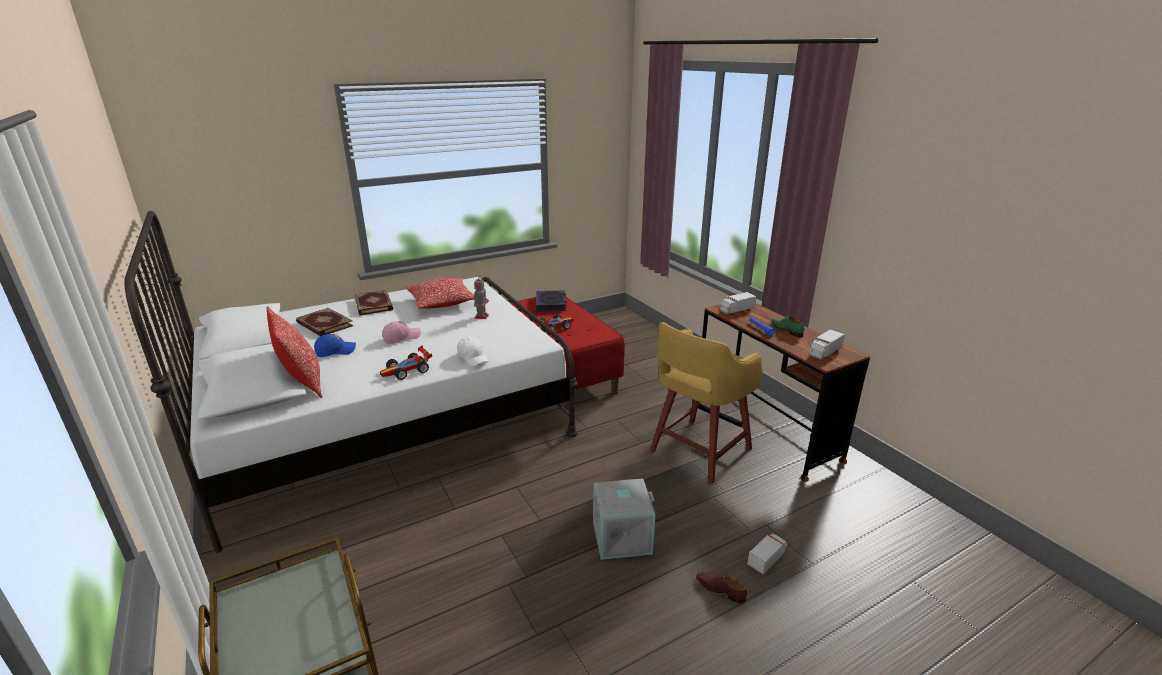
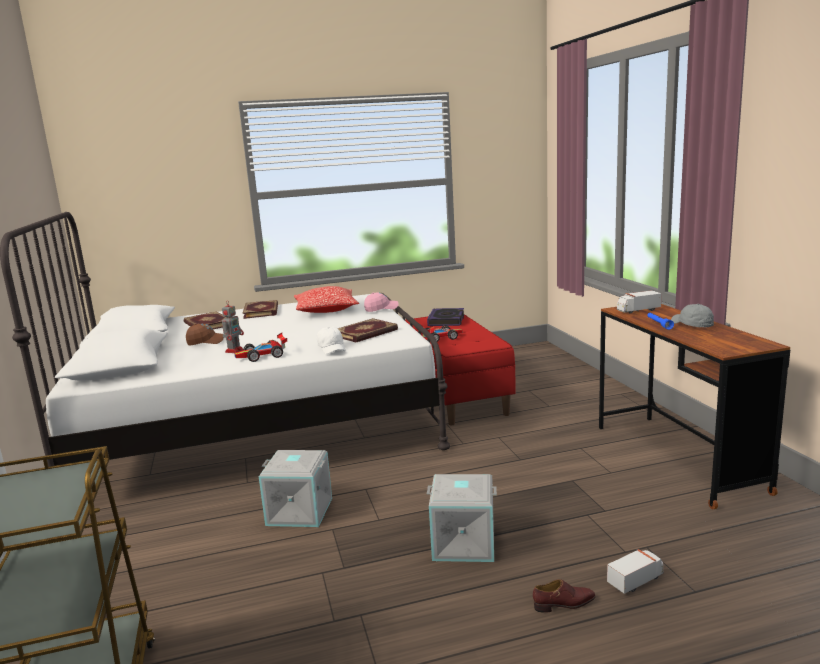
camera: 15 degrees right, 10 degrees down
(302, 383) = (163, 362): pillow -> none
(336, 351) = (206, 342): blue cap -> brown cap
(402, 338) = (272, 333): pink cap -> pink cap (381, 308)
(464, 517) = (300, 511): none -> grey storage box
(482, 316) = (359, 319): toy robot -> toy robot (235, 350)
(497, 336) = (366, 333): none -> book
(698, 451) = (585, 471): yellow stool -> none
(720, 589) = (564, 604): brown shoe -> brown shoe turned 120 degrees clockwise
(786, 330) = (691, 325): green shoe -> grey cap
(824, 352) = (729, 343): toy truck -> none

